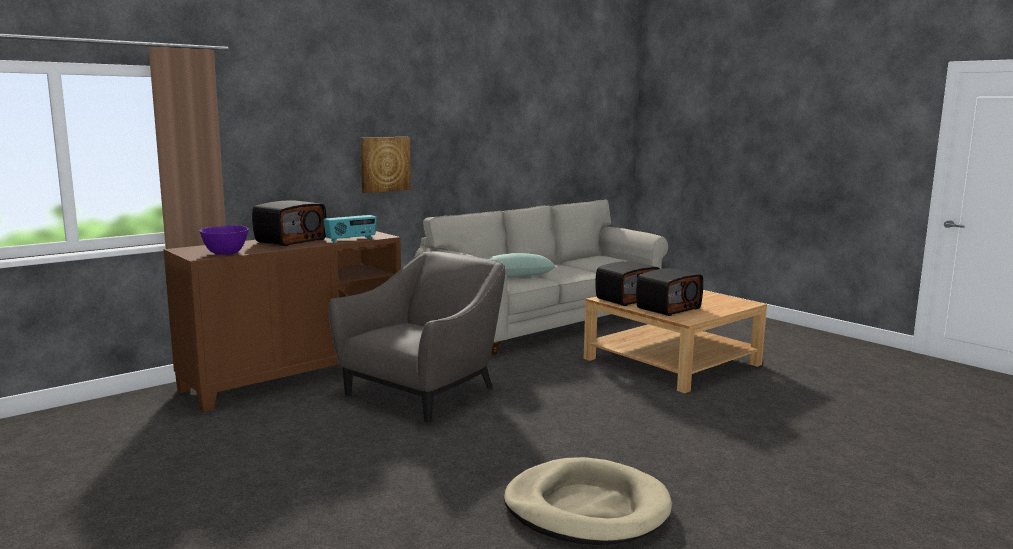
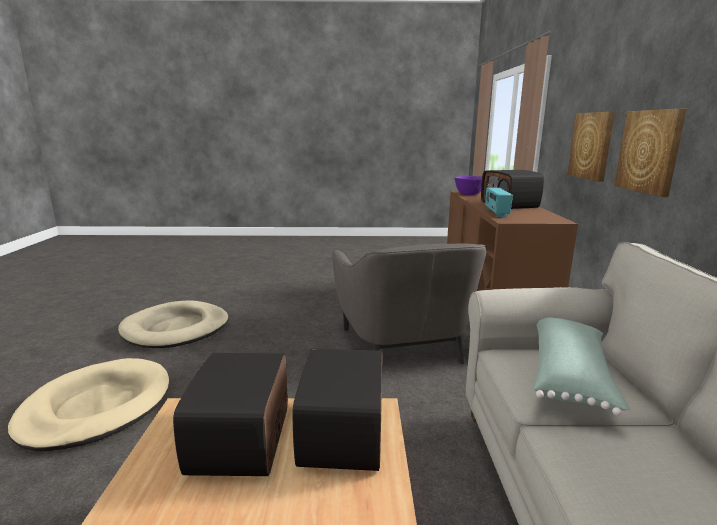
camera: 130 degrees right, 5 degrees up
(313, 167) = (592, 146): none -> picture
(722, 453) = (96, 407): none -> beige dog bed

